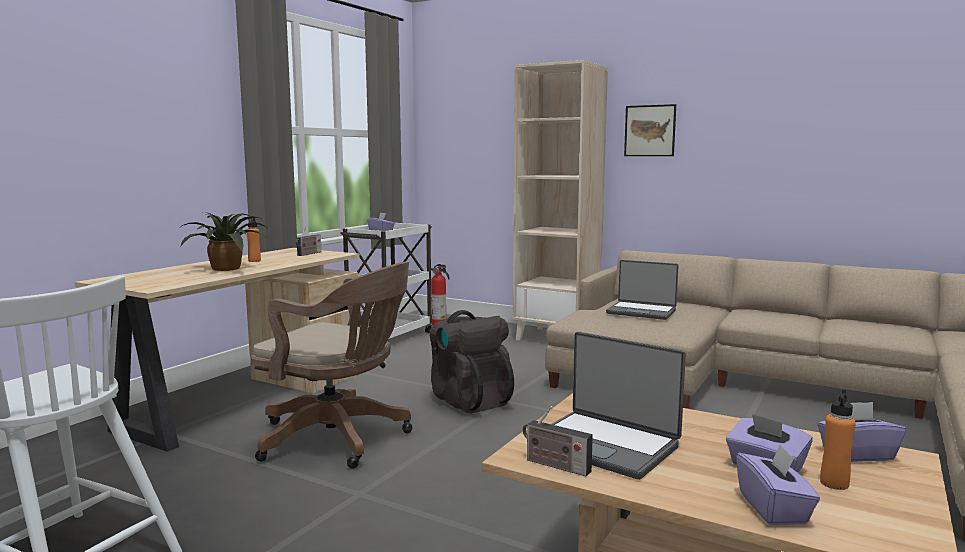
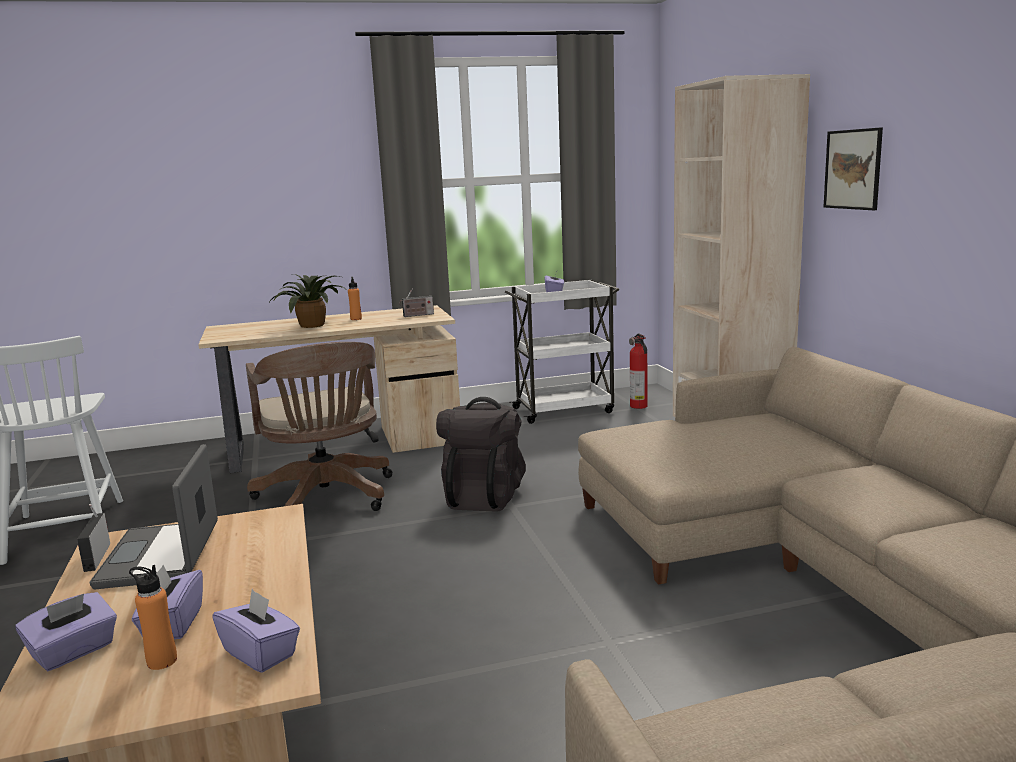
camera: 45 degrees right, 5 degrees up
(641, 312) = (707, 438): laptop -> none

